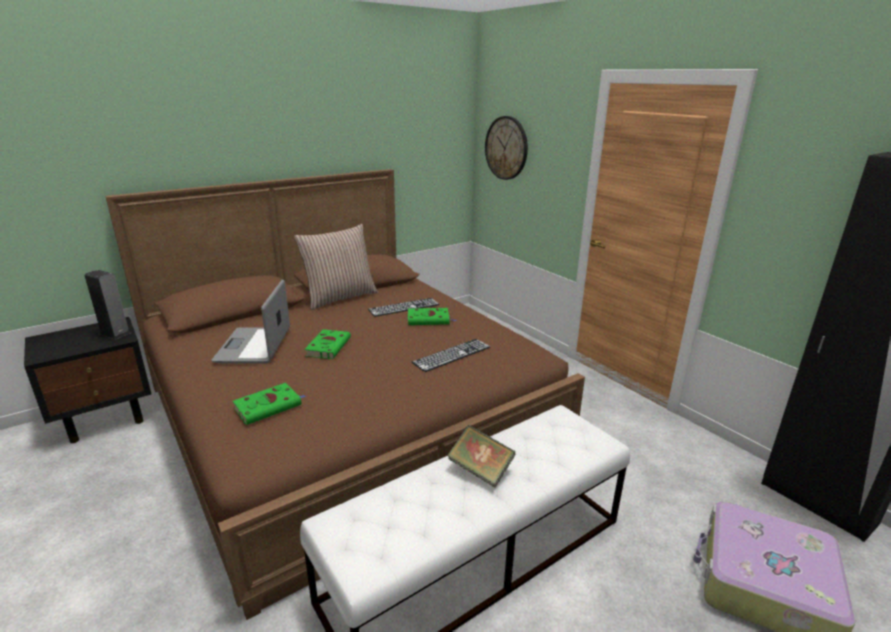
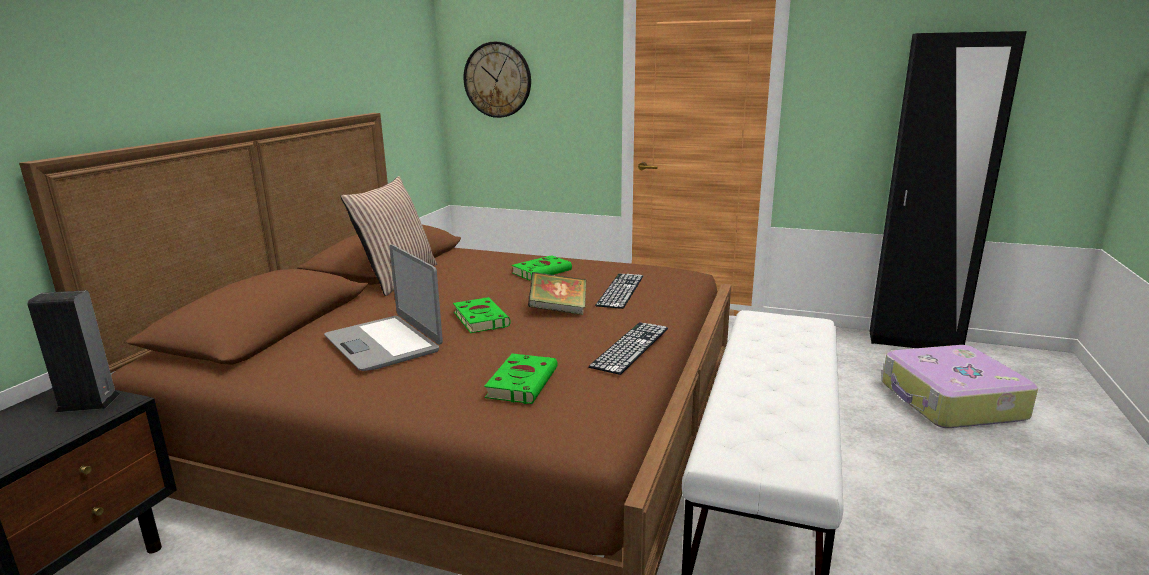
camera: 35 degrees left, 5 degrees down
(404, 307) = (494, 269): keyboard -> keyboard (630, 347)
(480, 470) = (766, 371): book -> book (558, 310)

